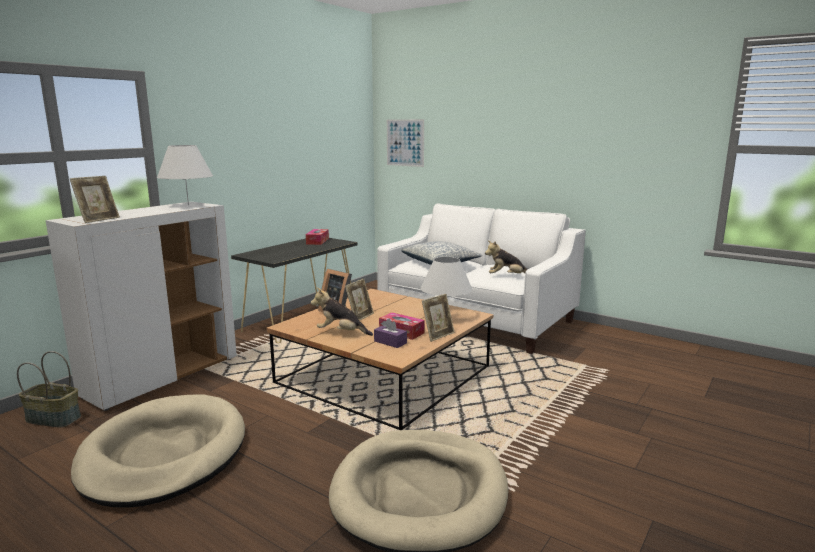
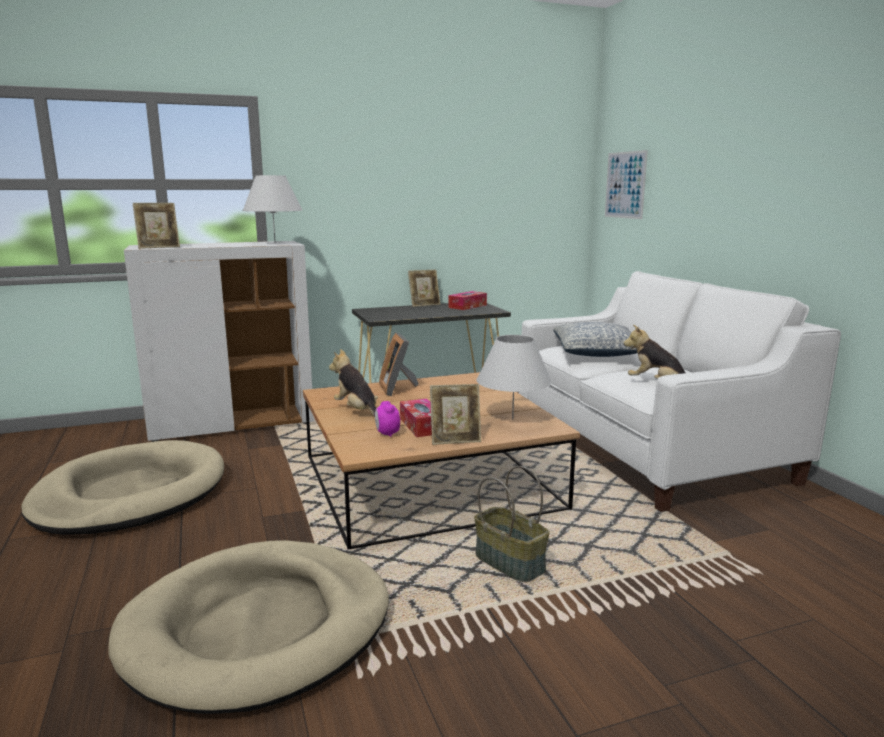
camera: 35 degrees right, 0 degrees up
(54, 418) = (114, 438): basket -> basket (511, 563)
(360, 317) = (410, 399): picture frame -> picture frame (424, 305)
(390, 342) = (387, 434): purple tissue box -> alarm clock

